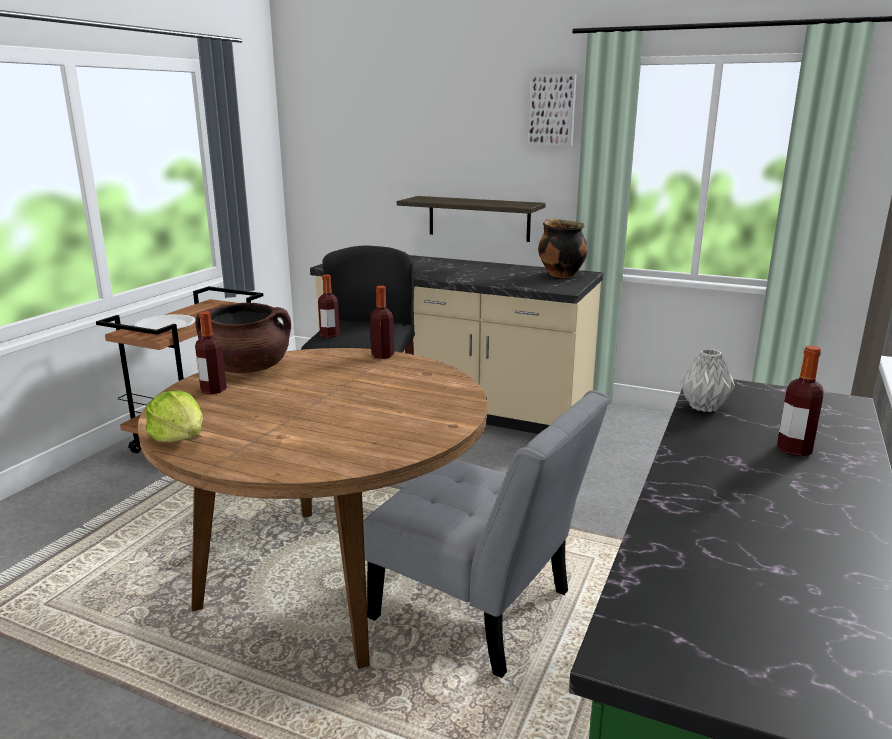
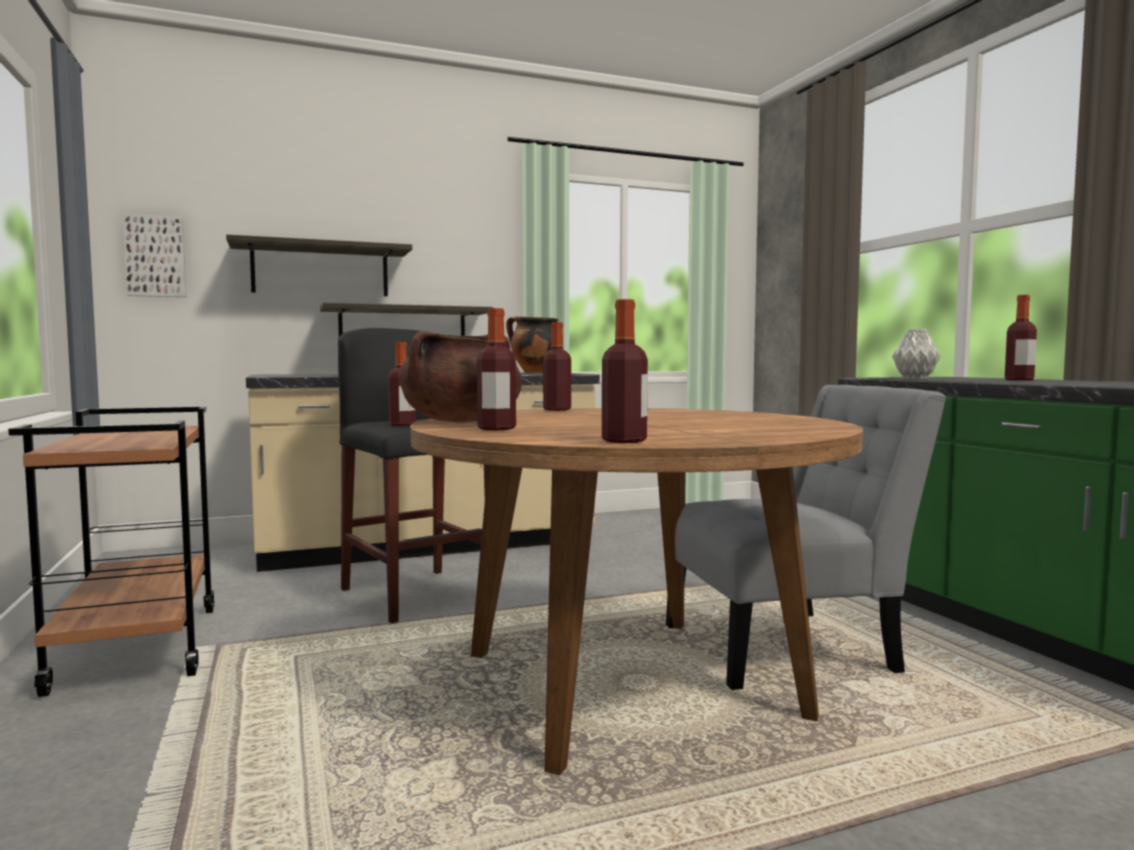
camera: 45 degrees left, 15 degrees down
(165, 325) = (114, 441): white plate -> none
(179, 437) = (624, 441): lettuce -> bottle
(418, 166) = (320, 271): none -> shelf
(553, 110) = (481, 216): picture -> picture (155, 256)

